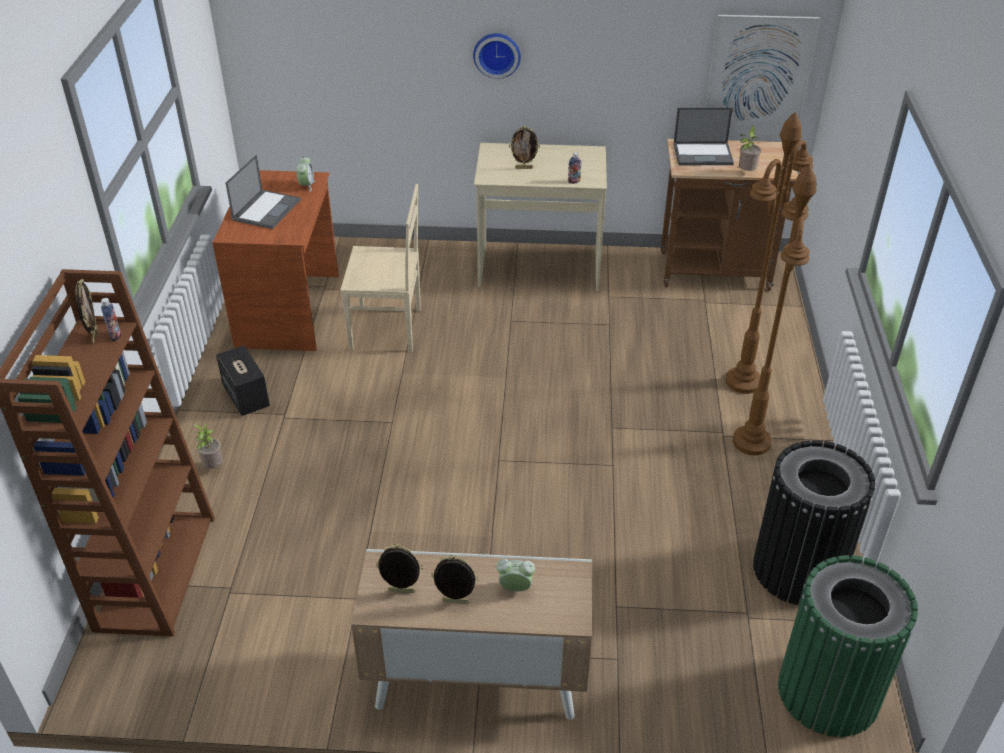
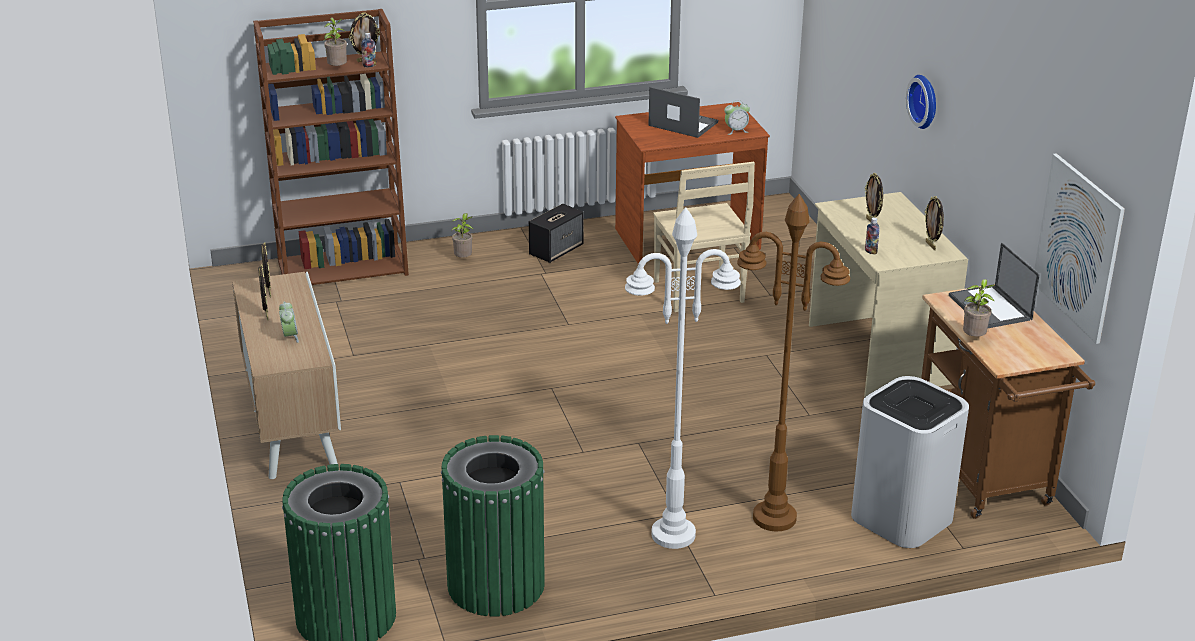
camera: 70 degrees right, 10 degrees down
(102, 363) = (337, 69): none -> potted plant
(267, 209) = (682, 124): laptop -> laptop turned 150 degrees counterclockwise
(578, 154) = (931, 245): none -> picture frame
(751, 441) = (674, 534): brown floor lamp -> white floor lamp
(760, 321) = (902, 518): none -> white trash can
(798, 569) = (496, 584): black trash can -> green trash can

